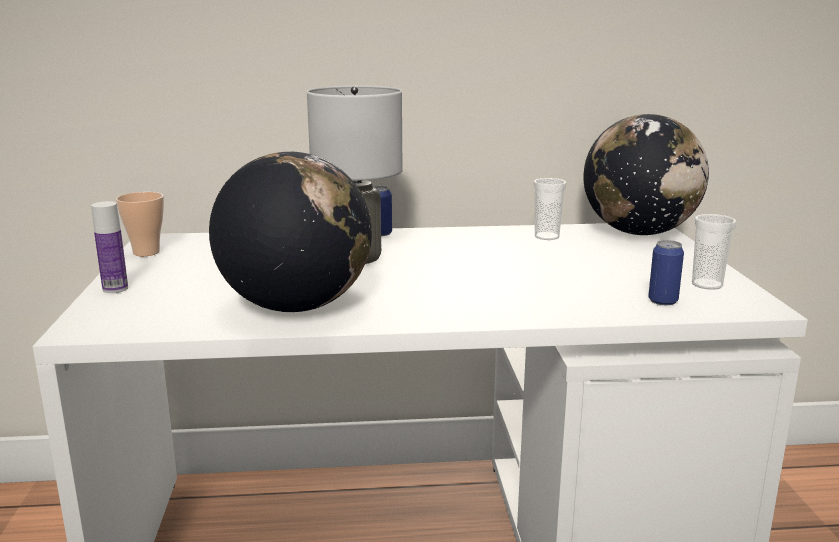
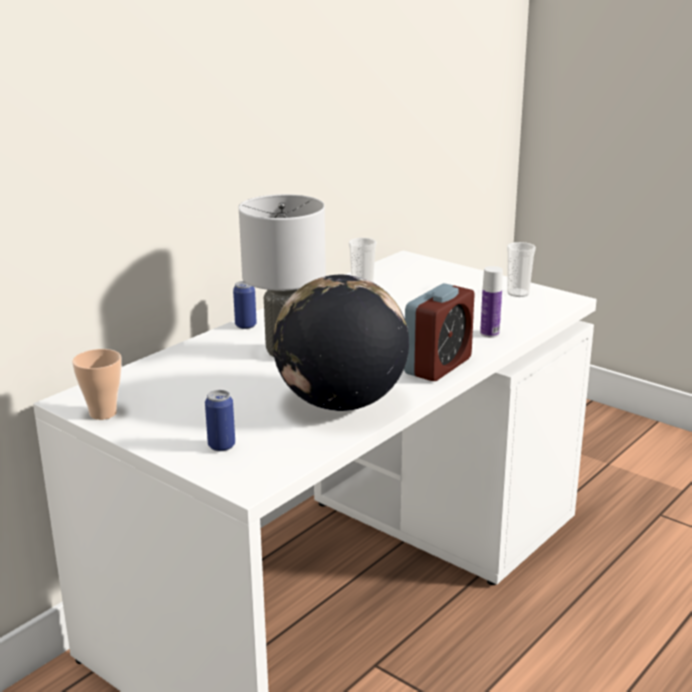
camera: 45 degrees left, 5 degrees up
(115, 289) = (176, 449): bottle -> bottle (489, 334)
(452, 312) = (438, 366): none -> alarm clock
(639, 232) = (408, 265): globe -> none
(663, 301) = (520, 313): can -> can (221, 445)

